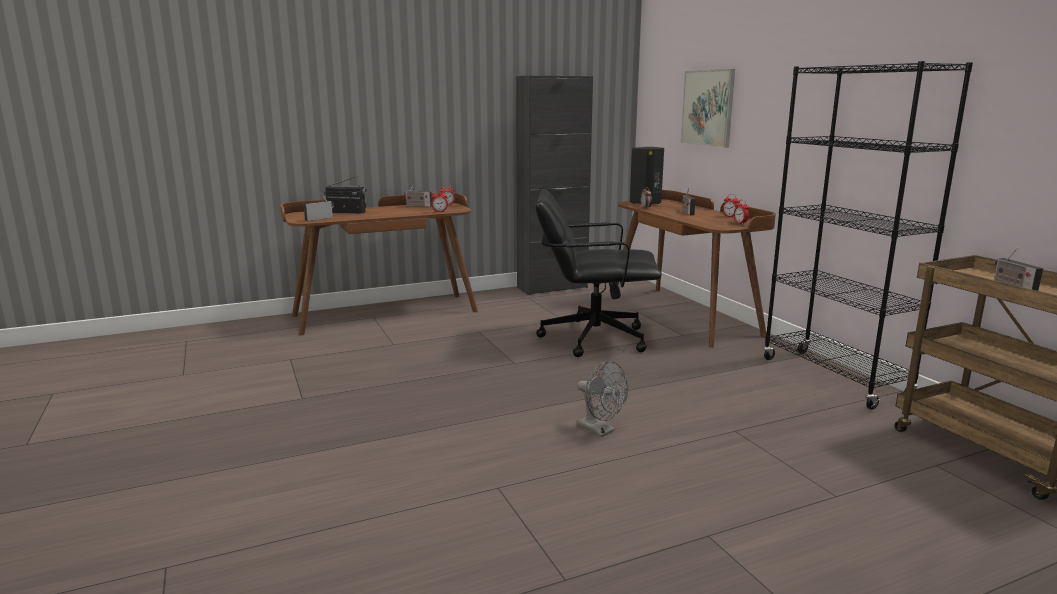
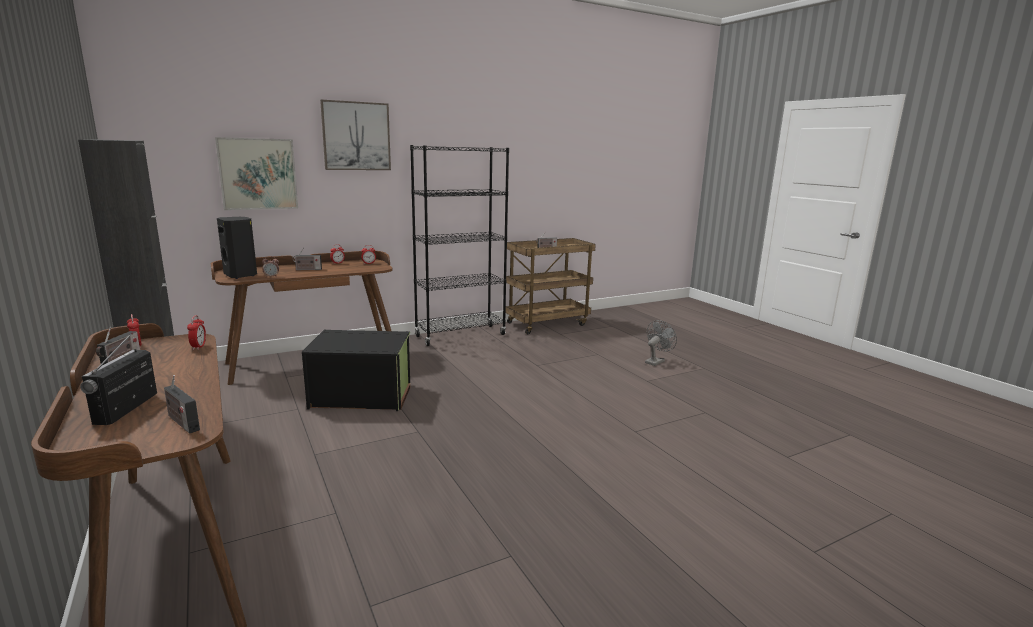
camera: 95 degrees left, 0 degrees up
(593, 338) = (361, 396): black office chair -> black storage box
(600, 430) = (547, 399): grey fan -> grey fan (656, 361)
(789, 60) = (356, 136): none -> picture

